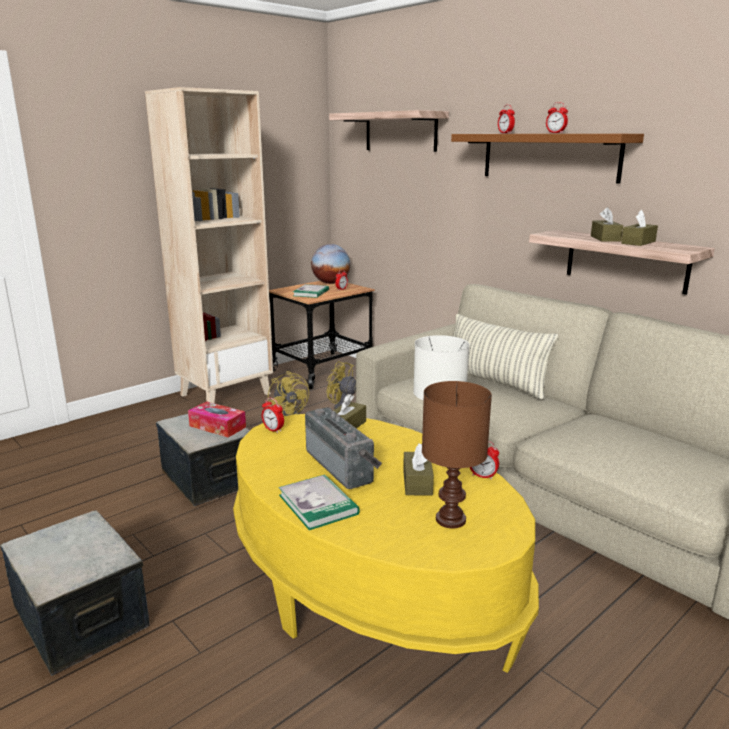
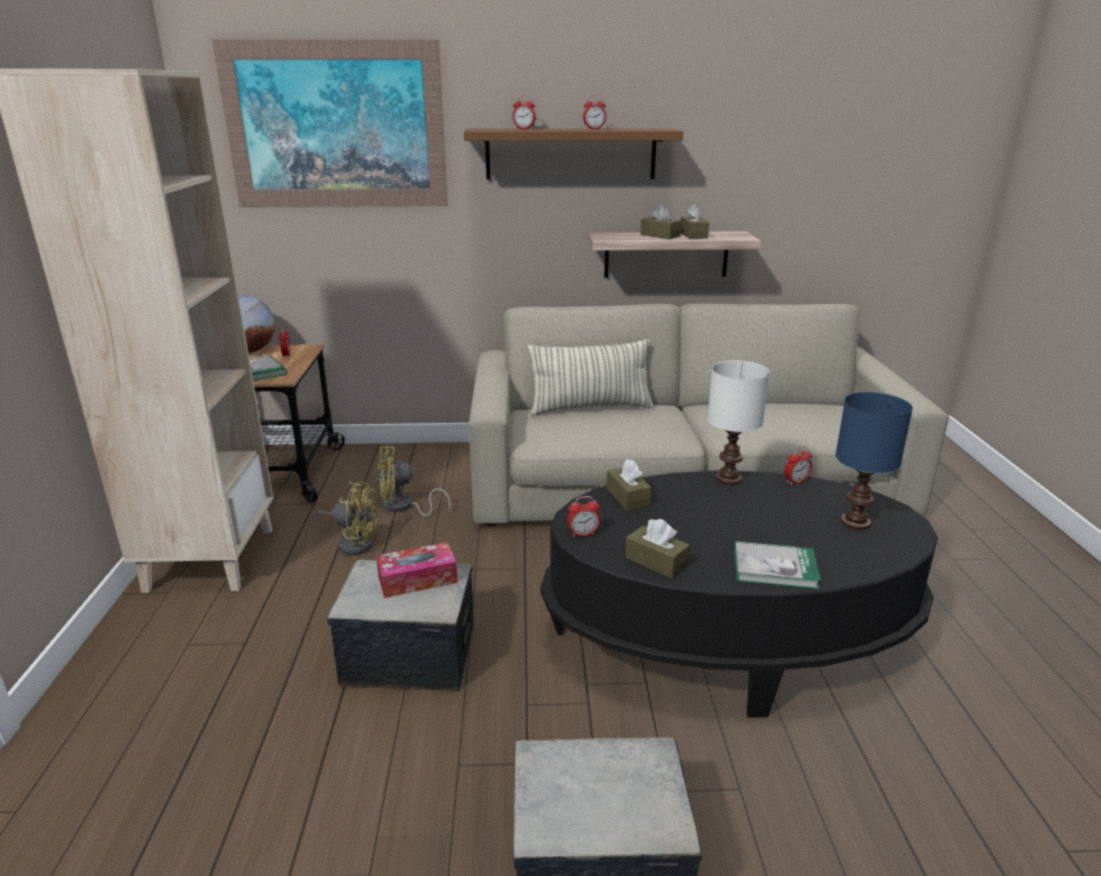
camera: 50 degrees left, 5 degrees up
(343, 465) = (710, 529): radio -> none
(370, 584) = (727, 637): yellow coffee table -> black coffee table
(400, 132) = (335, 126): shelf -> picture
(417, 482) = (779, 510): brown tissue box -> brown tissue box (656, 561)
(450, 520) = (856, 523): brown table lamp -> blue table lamp

